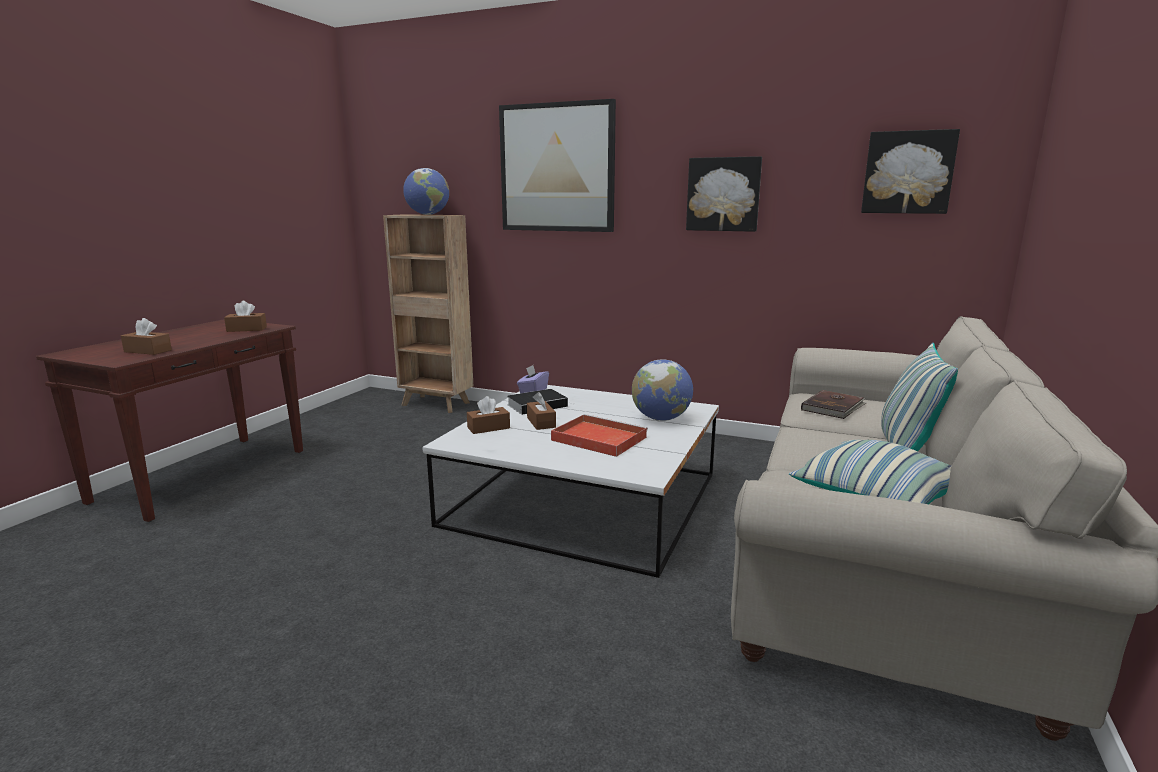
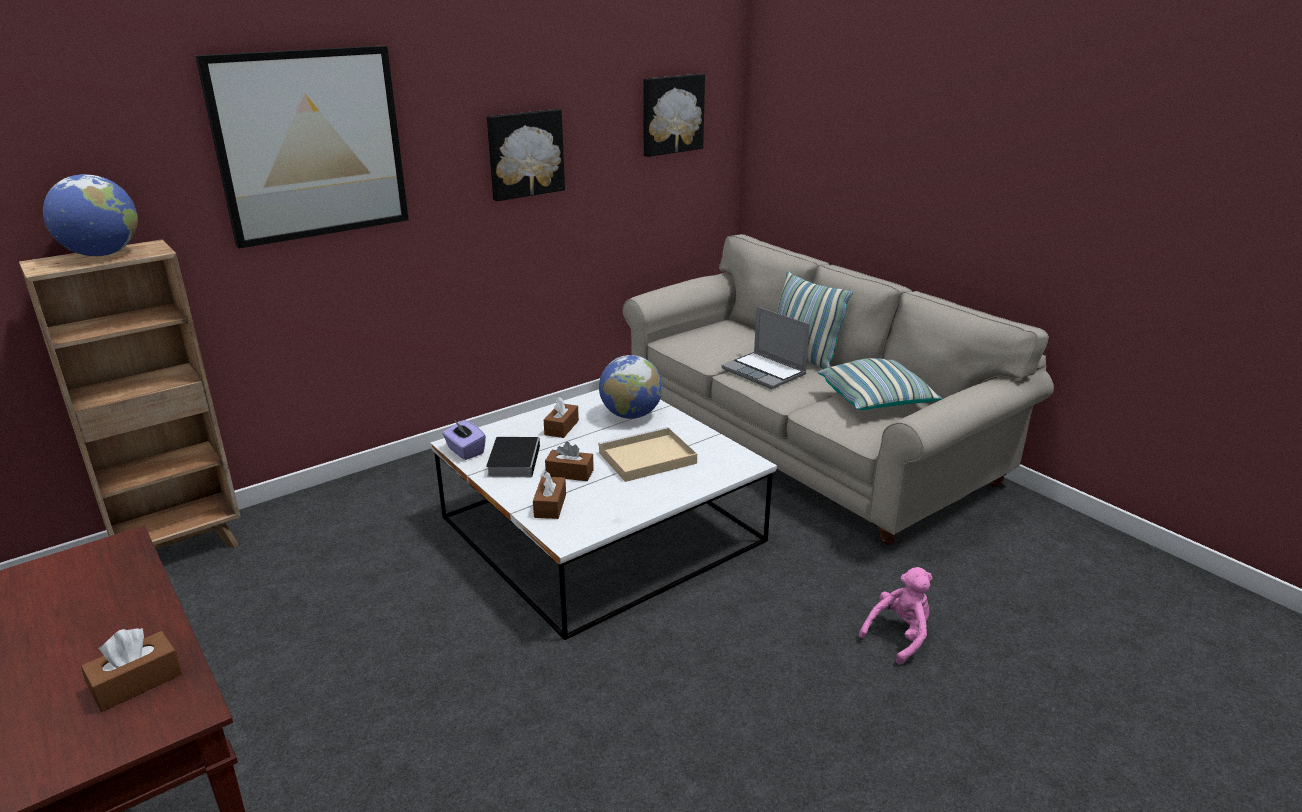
camera: 60 degrees left, 10 degrees up
(246, 329) = (98, 572): brown tissue box -> brown tissue box (561, 427)
(575, 711) = (899, 636): none -> pink plush toy
(597, 438) = (645, 458): red tray -> beige tray
(831, 439) = (765, 372): none -> laptop
(833, 407) = (712, 344): brown book -> none

